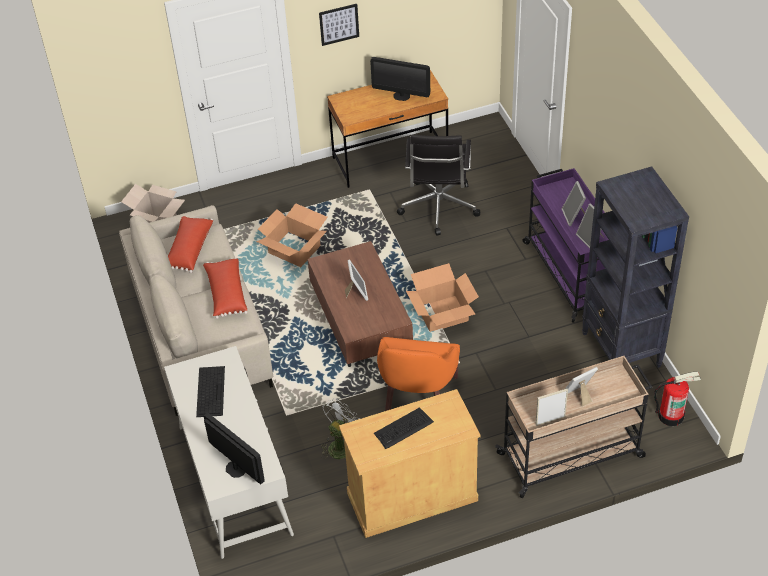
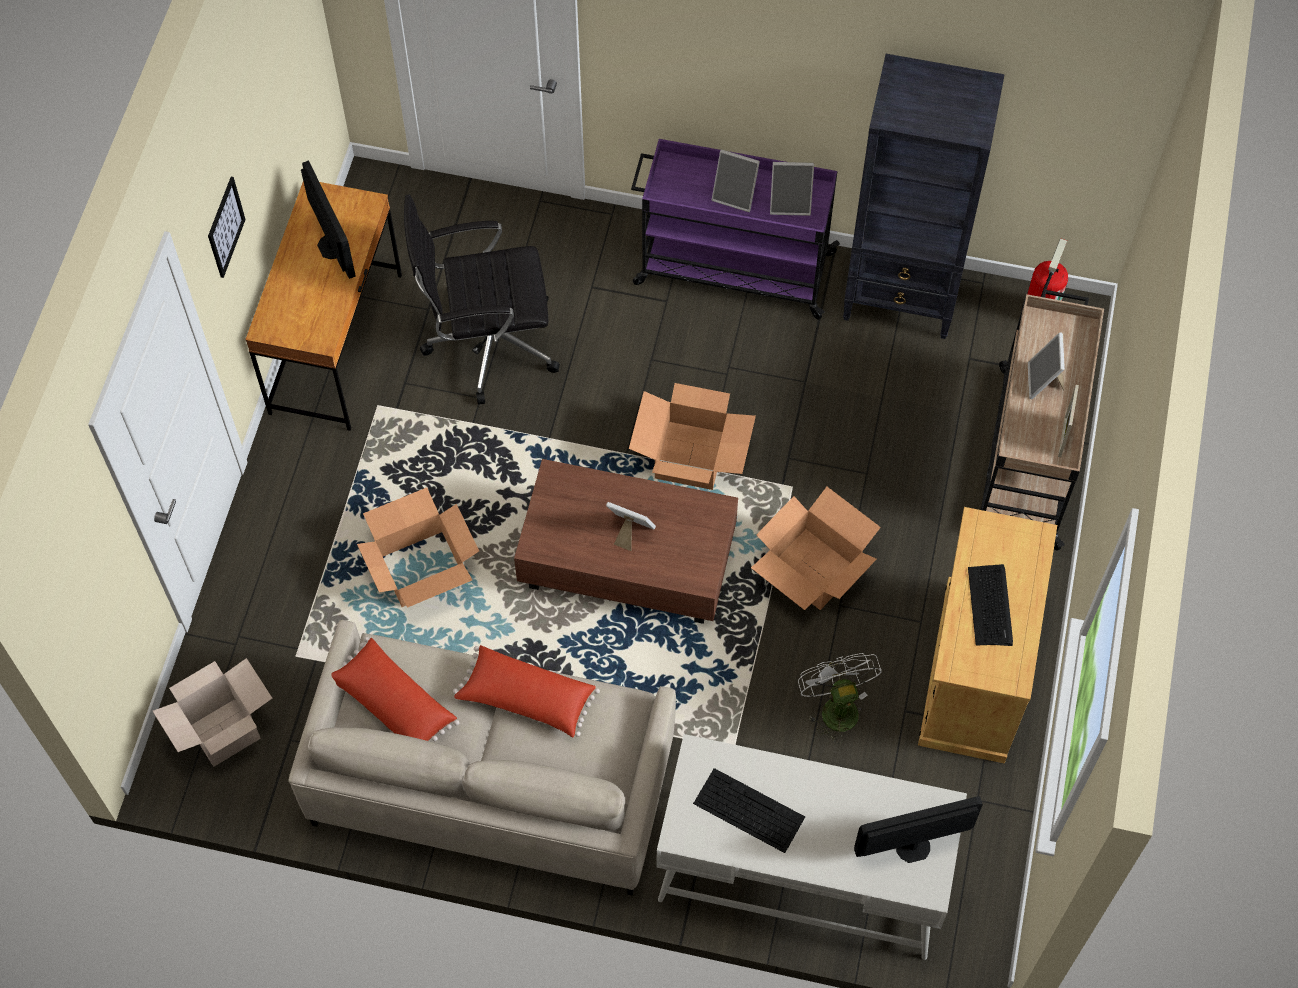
camera: 60 degrees left, 15 degrees up
(401, 96) = (331, 246): monitor -> monitor turned 75 degrees counterclockwise
(417, 396) = (812, 570): orange armchair -> cardboard box
(438, 208) = (487, 343): black office chair -> black office chair turned 135 degrees clockwise

